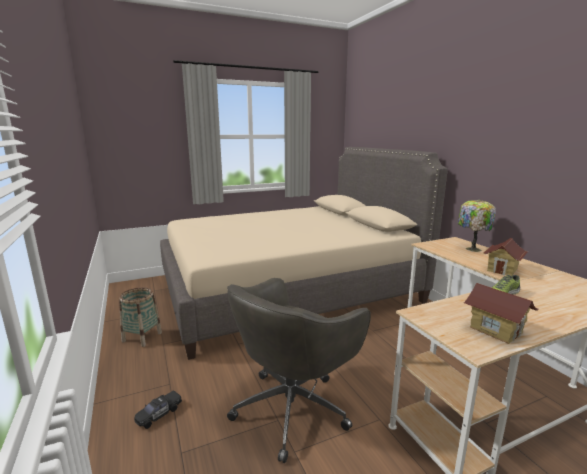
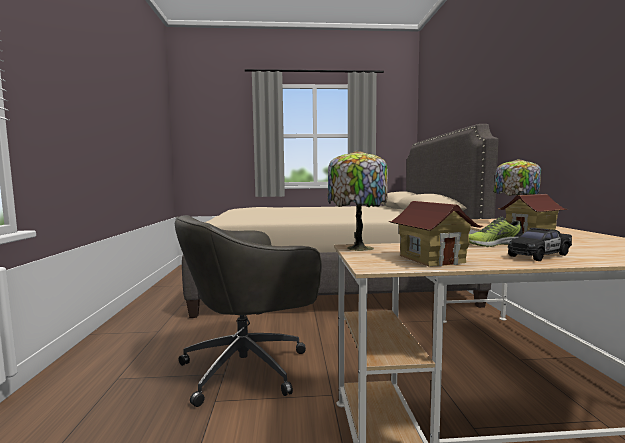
camera: 20 degrees right, 10 degrees down
(142, 337) = (169, 299): basket -> none
(159, 414) = (128, 349): black toy car -> black toy car (539, 255)
(422, 315) = (357, 247): none -> table lamp

